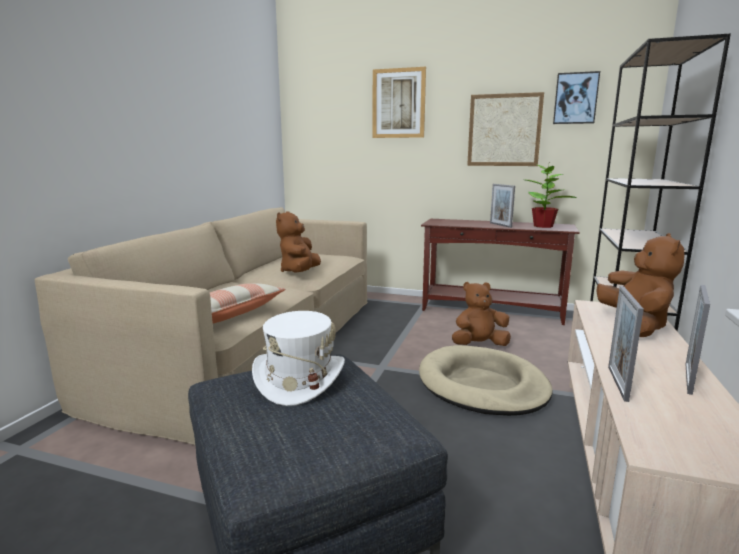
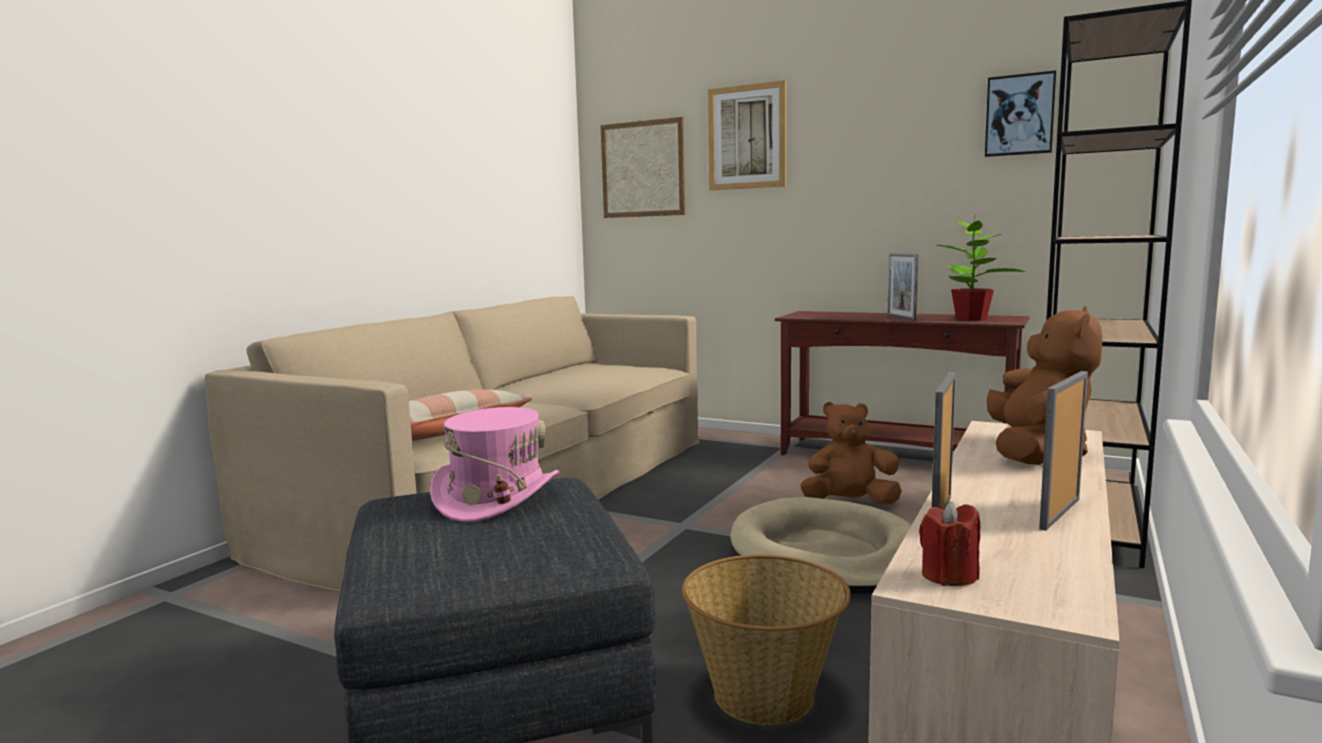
camera: 10 degrees right, 5 degrees down
(299, 272) = (578, 386): brown plush toy -> none
(299, 379) = (496, 498): white hat -> pink hat
(489, 503) = (765, 696): none -> basket
(504, 129) = (908, 168): picture -> picture (643, 168)
(666, 442) = (949, 576): none -> red candle

